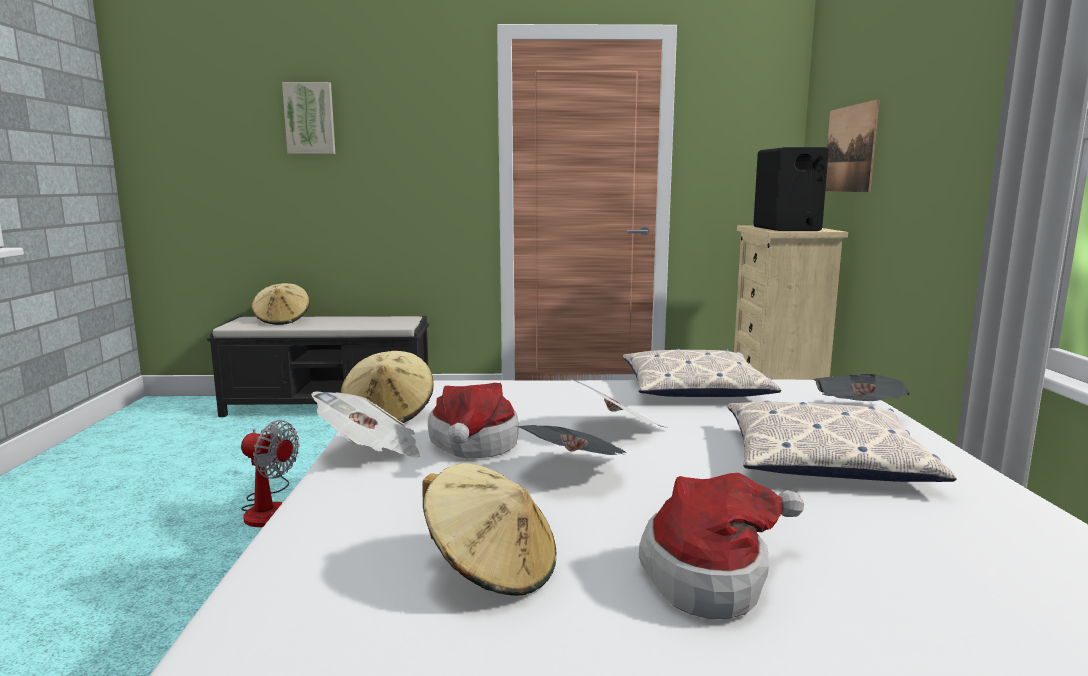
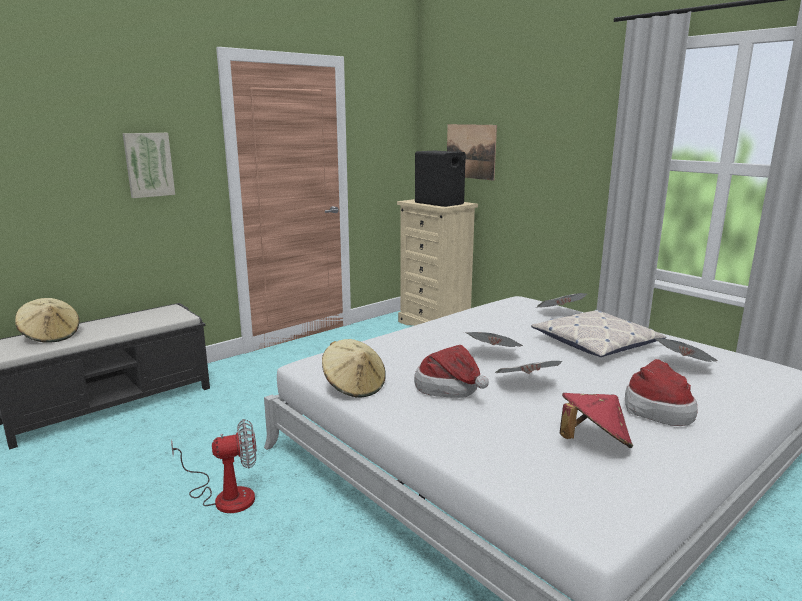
camera: 40 degrees left, 5 degrees up
(310, 118) = (44, 130): picture -> picture (148, 164)
(371, 451) = (404, 412): newspaper -> newspaper (684, 366)
(492, 569) = (593, 442): beige hat -> red hat
(694, 389) = (471, 319): pillow -> none

